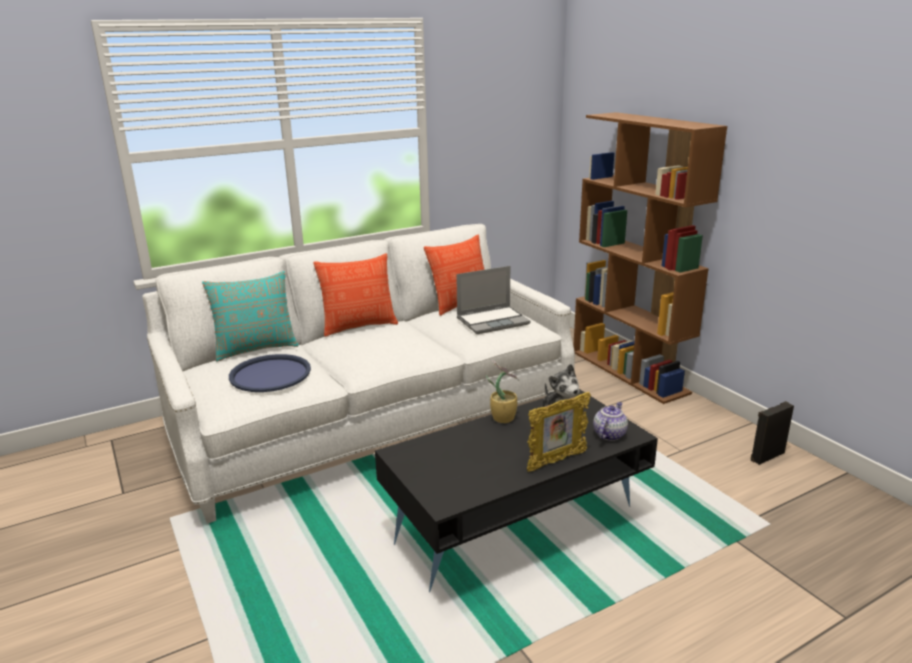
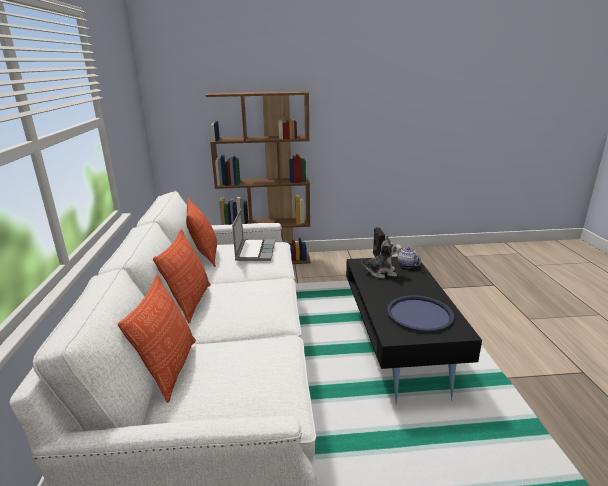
camera: 65 degrees left, 0 degrees up
(256, 350) = (169, 369): turquoise pillow -> orange pillow
(270, 374) = (249, 364): blue tray -> blue tray (419, 314)
(503, 418) = (368, 289): potted plant -> none
(556, 461) = (428, 286): picture frame -> none

